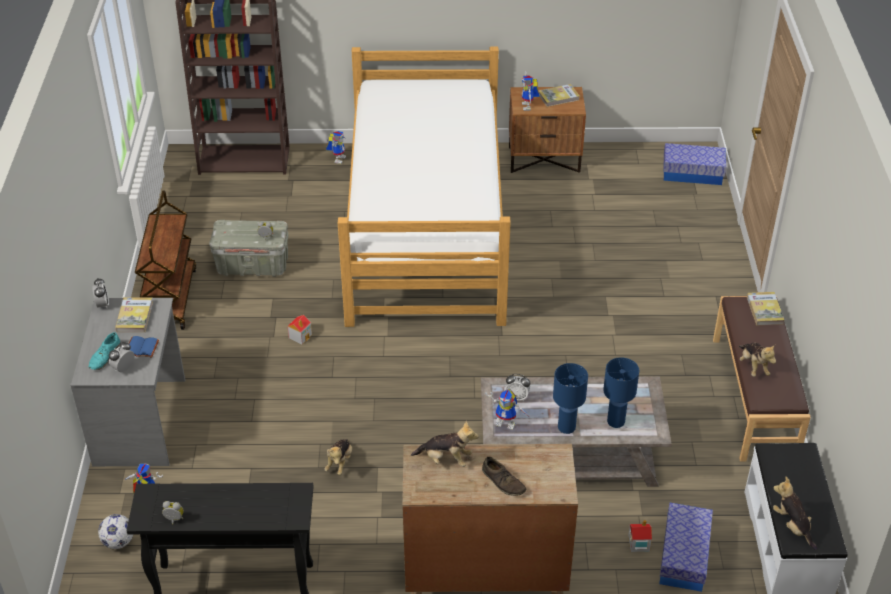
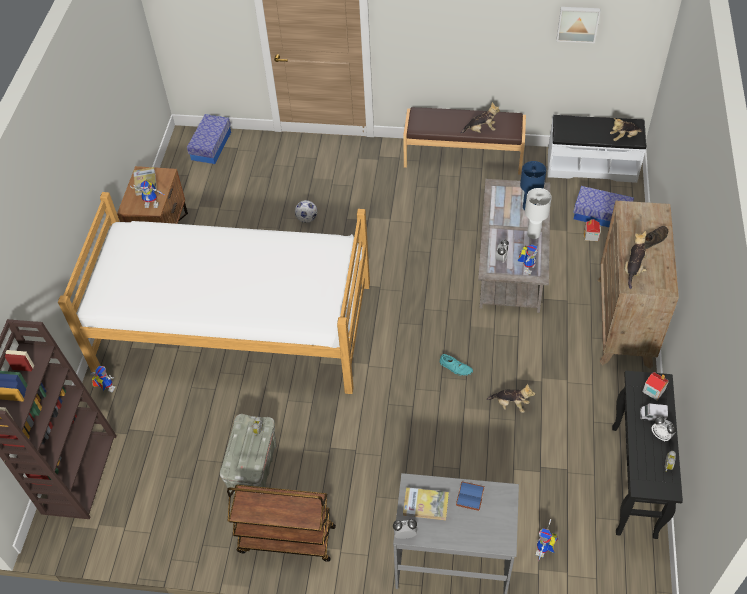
camera: 80 degrees left, 10 degrees up
(105, 356) = (479, 528): turquoise shoe -> turquoise shoe (455, 367)
(118, 542) = (593, 571): football -> football (307, 219)
(124, 368) = (496, 510): alarm clock -> alarm clock (661, 435)
(245, 507) = (652, 416): none -> toy truck
(300, 336) = (358, 428): toy house -> toy house (653, 390)
(566, 427) = (533, 234): blue table lamp -> white table lamp
(764, 310) = (425, 114): book -> none
(862, 337) = (578, 23): none -> picture

